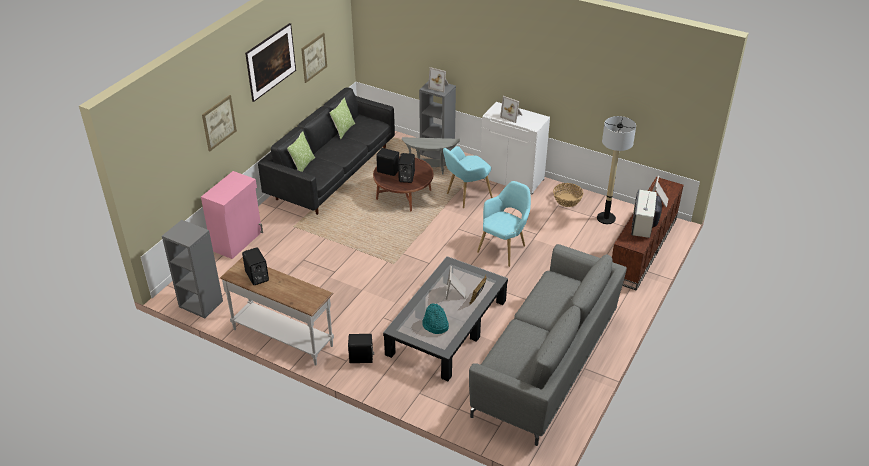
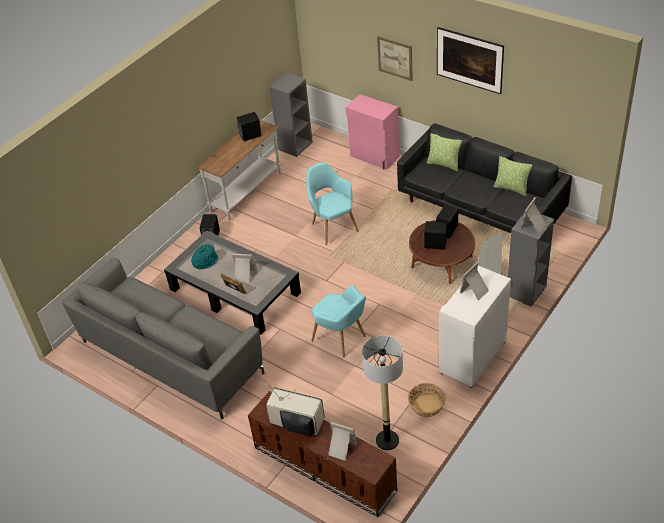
camera: 100 degrees right, 5 degrees up
(314, 57) = (534, 105): picture -> none
(465, 196) = (438, 312): turquoise armchair -> turquoise armchair (332, 226)

